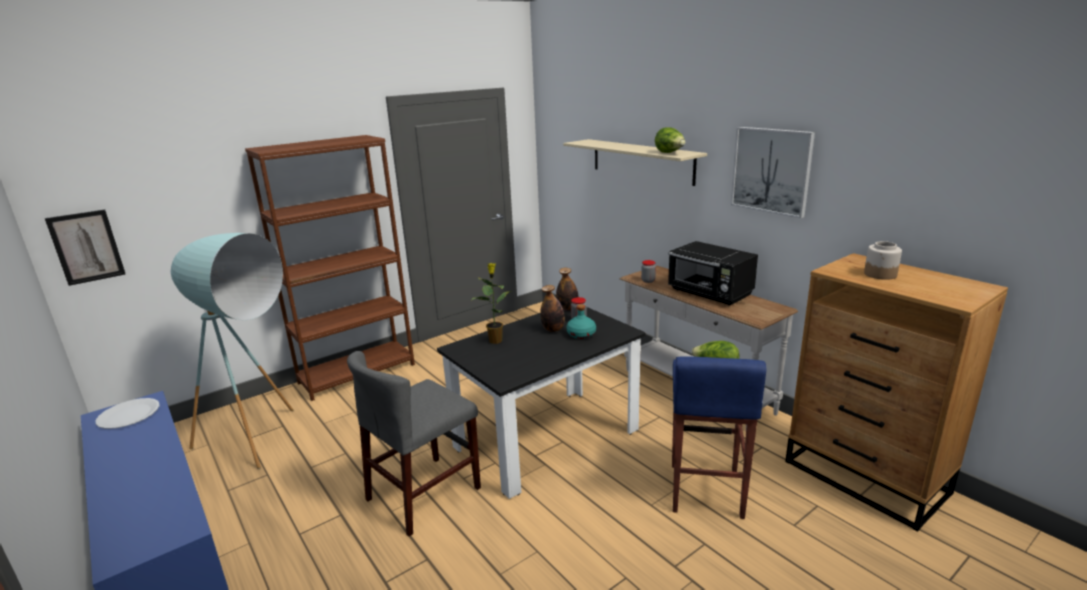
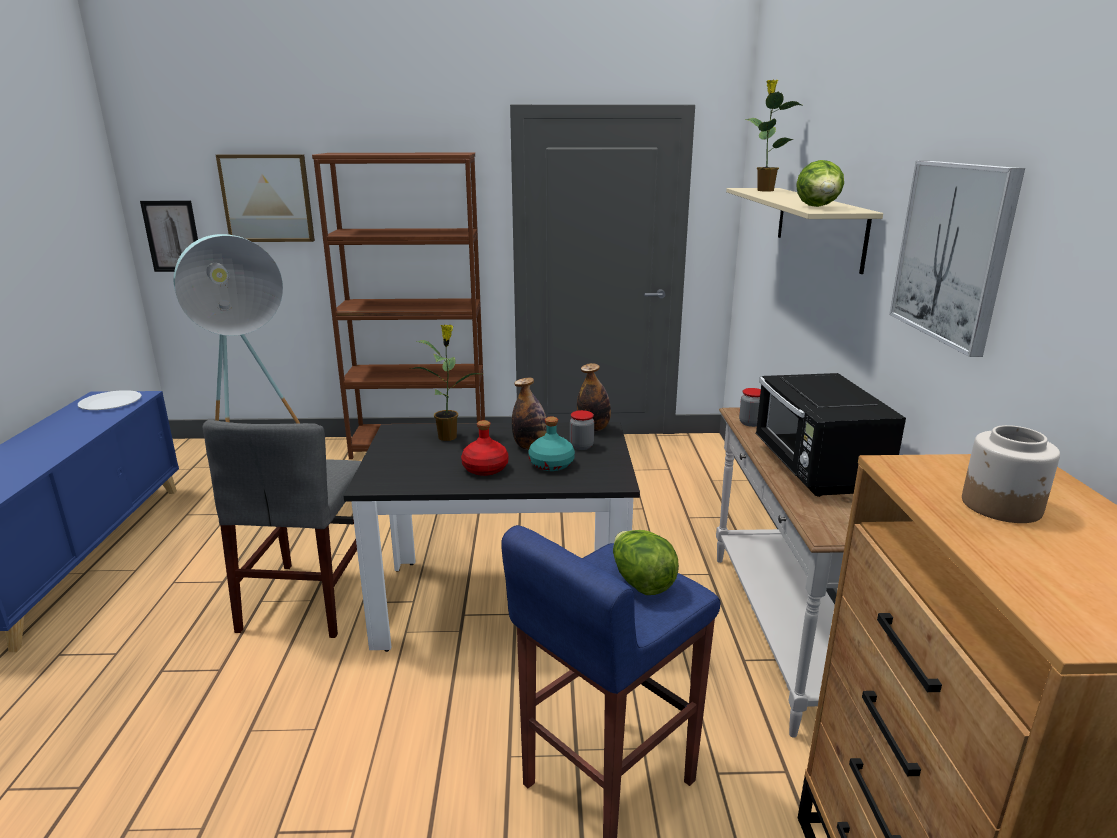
camera: 35 degrees right, 0 degrees up
(187, 195) = (267, 198): none -> picture
(424, 493) = (308, 599): grey chair -> grey chair turned 75 degrees counterclockwise
(551, 349) = (486, 468): none -> red bottle
(593, 142) = (764, 190): none -> potted plant

